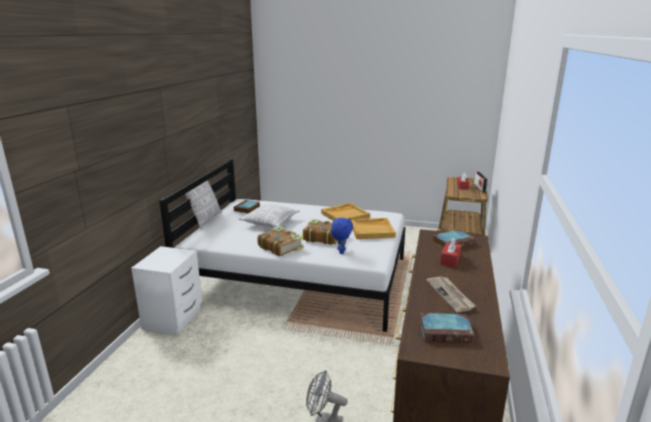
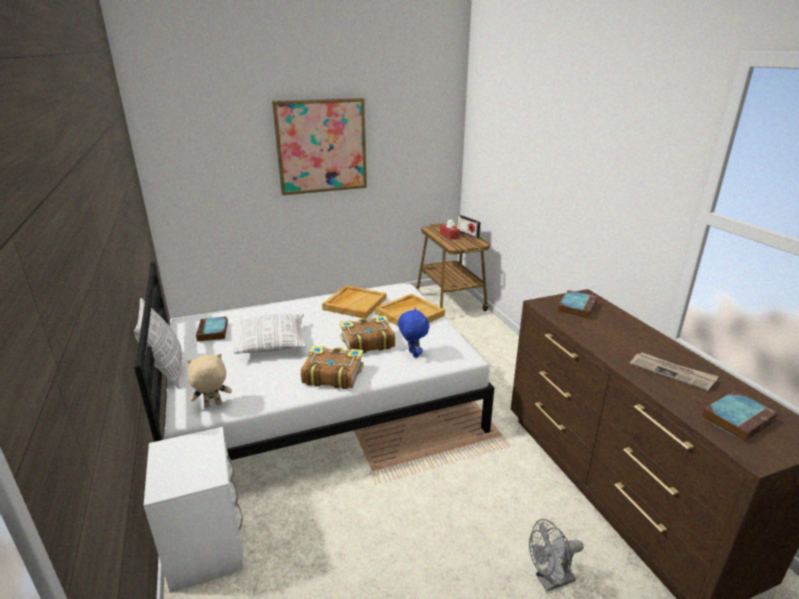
camera: 35 degrees left, 5 degrees up
(206, 241) = (213, 405): none -> beige plush toy
(375, 102) = (321, 146): none -> picture
(450, 260) = (606, 329): red tissue box -> none

